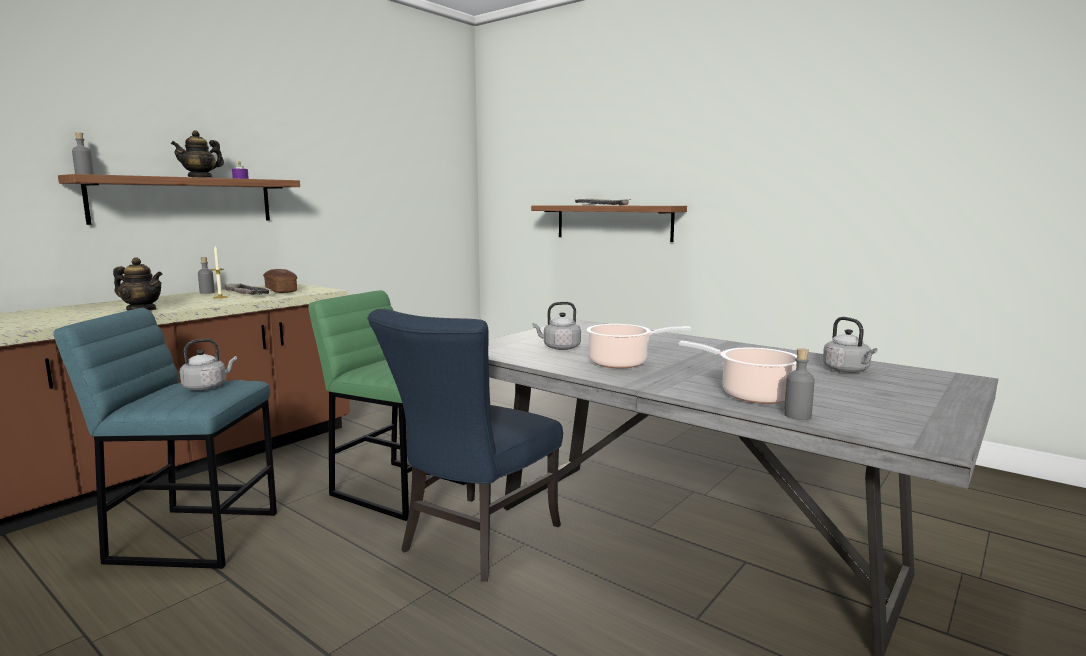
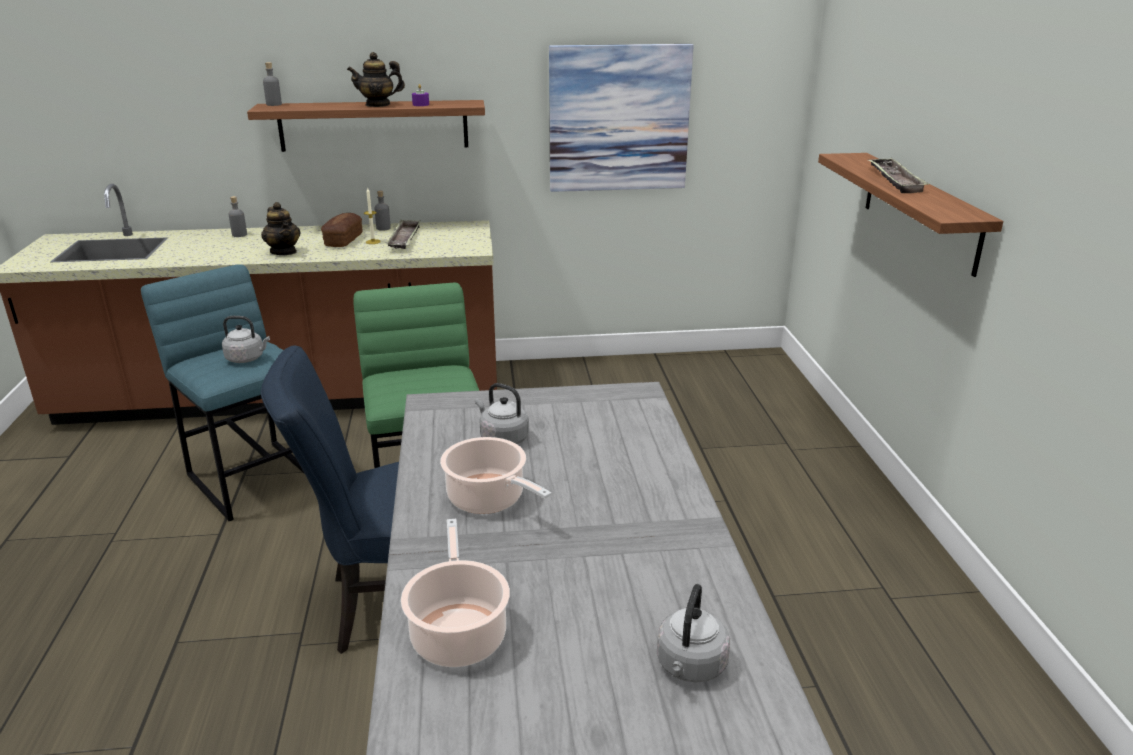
camera: 45 degrees right, 15 degrees up
(281, 290) = (440, 240): bread -> bread (343, 240)
(375, 199) = (619, 119): none -> picture
(797, 415) = (404, 695): grey bottle -> grey bottle (239, 235)

